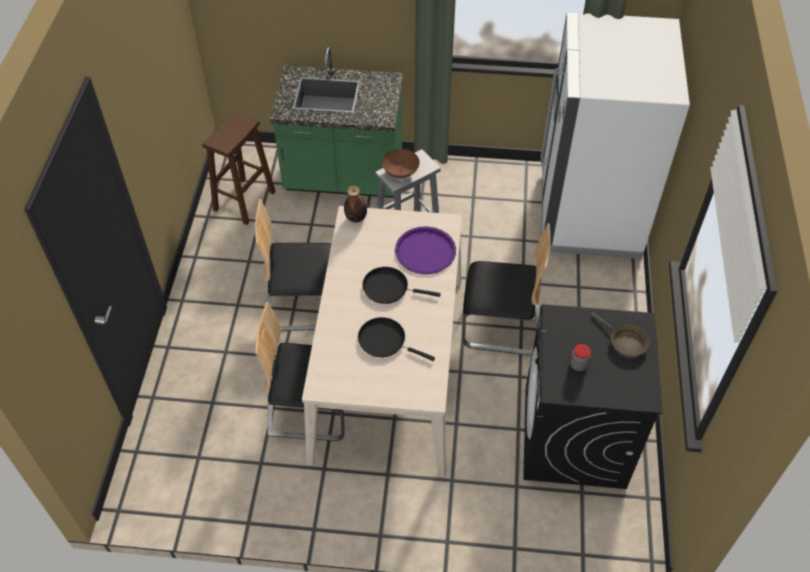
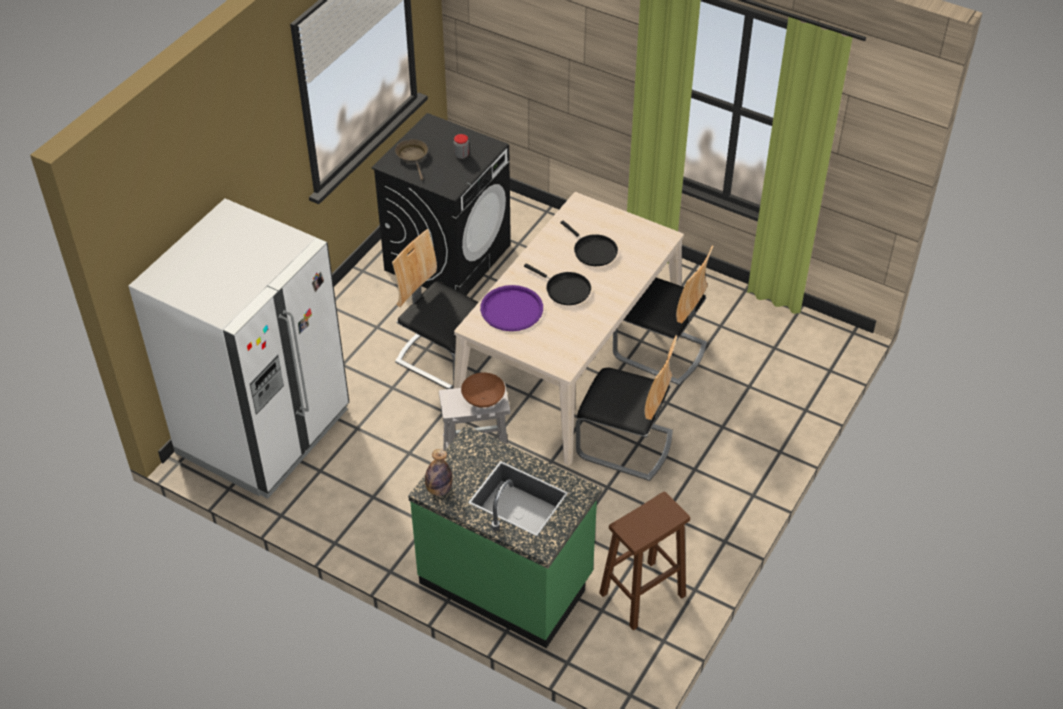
camera: 155 degrees left, 5 degrees down
(356, 218) = (559, 363): bottle -> bottle (439, 489)

